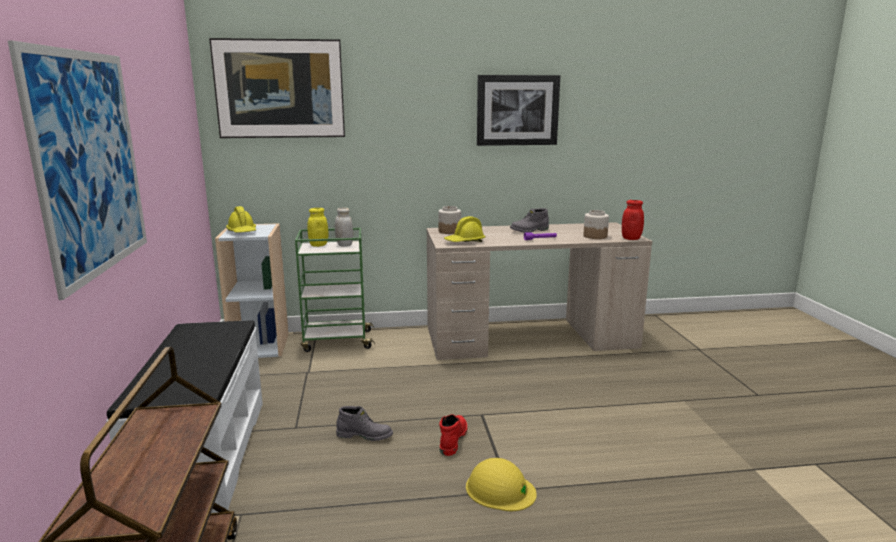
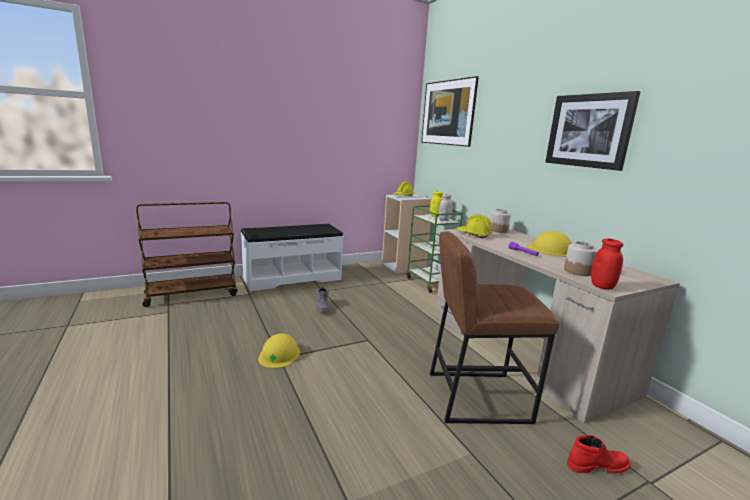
camera: 70 degrees right, 0 degrees up
(90, 163) = (269, 132): picture -> none
(452, 439) = (330, 333): red boot -> red boot (596, 465)
(529, 230) = (550, 250): grey boot -> yellow hard hat
(606, 379) = (476, 396): none -> brown chair

